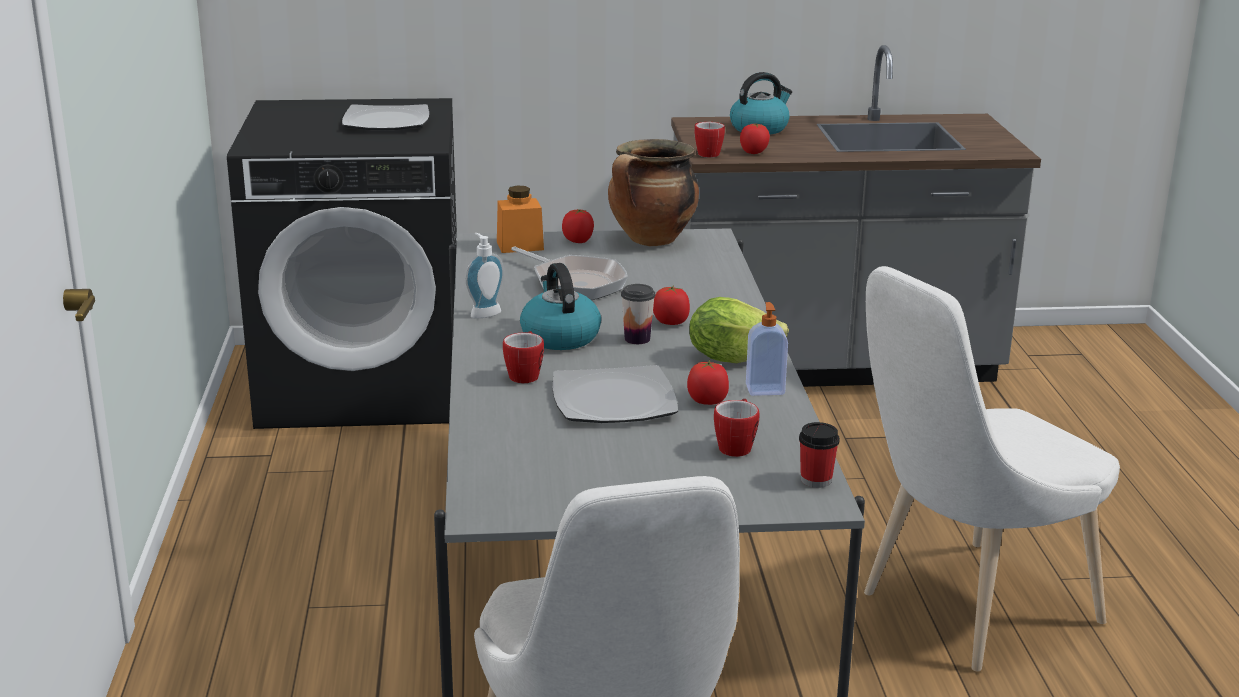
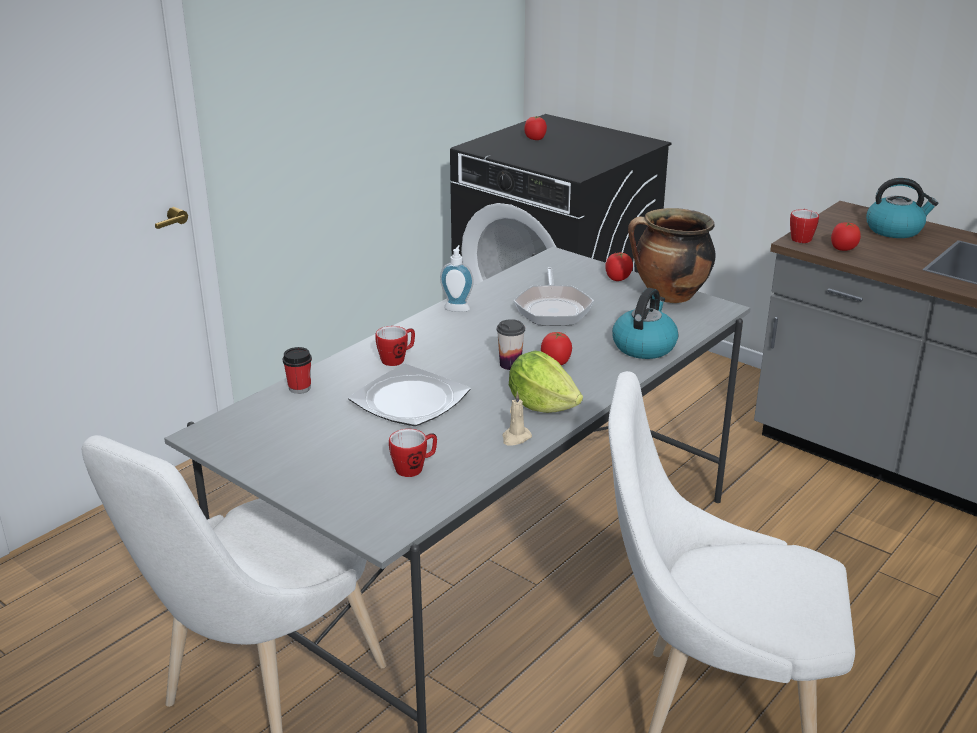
camera: 45 degrees right, 5 degrees up
(387, 121) = (590, 149): plate -> none
(520, 246) = (573, 269): orange jar -> none
(559, 337) = (467, 342): kettle -> kettle (644, 346)
(707, 401) = (462, 428): tomato -> tomato (535, 139)
(764, 389) = (515, 438): soap dispenser -> beige candle
(816, 480) = (411, 518): cup -> cup (299, 388)

